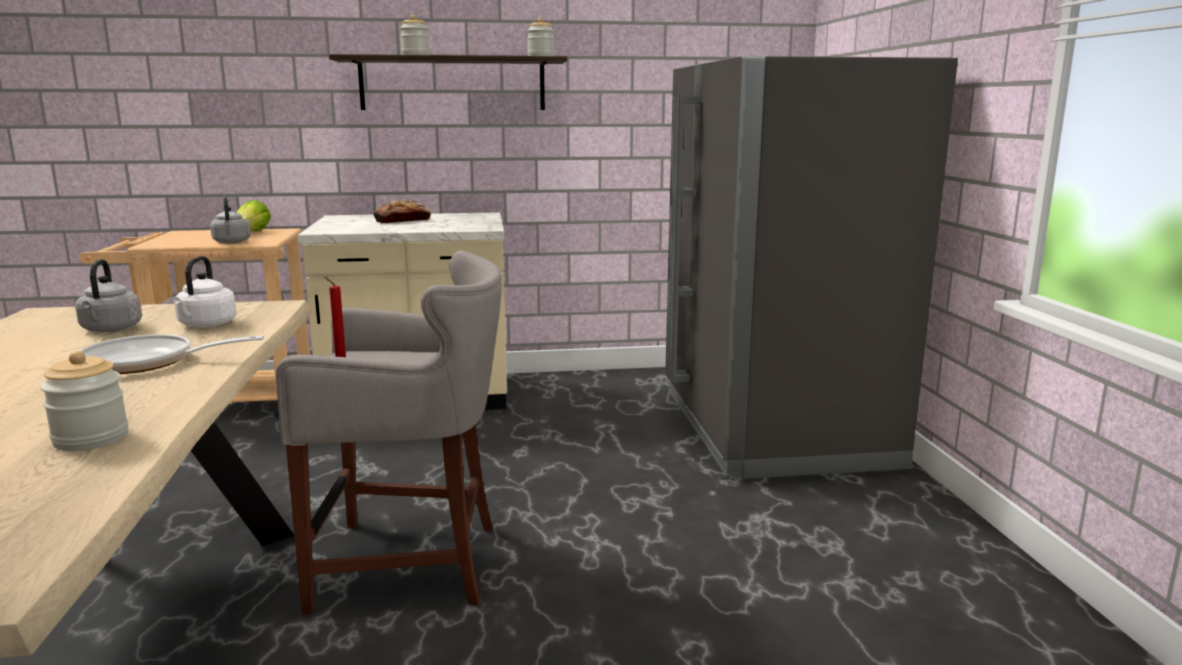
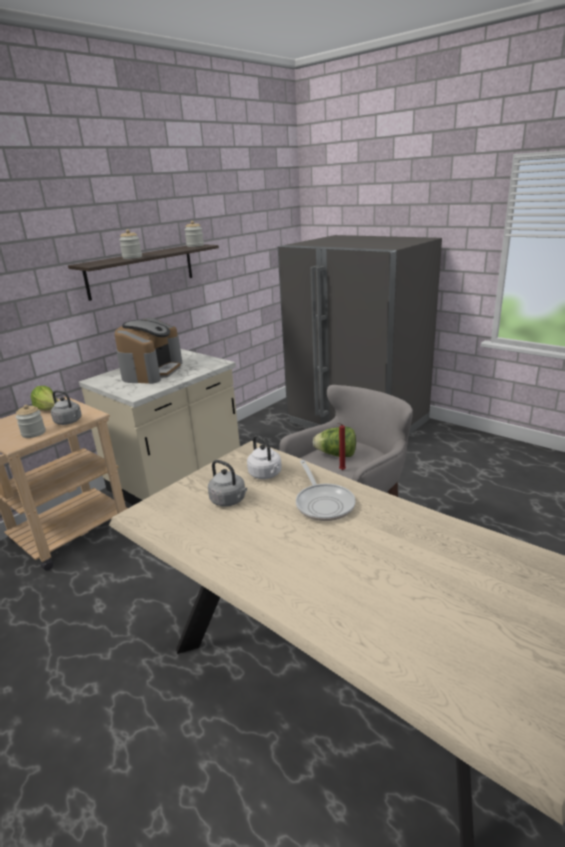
camera: 40 degrees left, 10 degrees up
(91, 438) = (441, 538): jar -> jar (33, 433)
(147, 362) = (323, 503): frying pan -> frying pan turned 60 degrees counterclockwise
(385, 359) = (336, 455): none -> lettuce
(402, 221) = (152, 371): bread -> coffee machine

